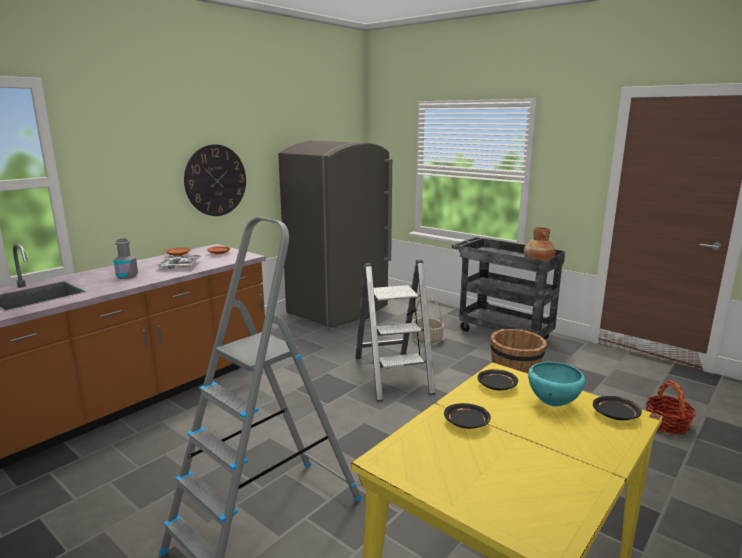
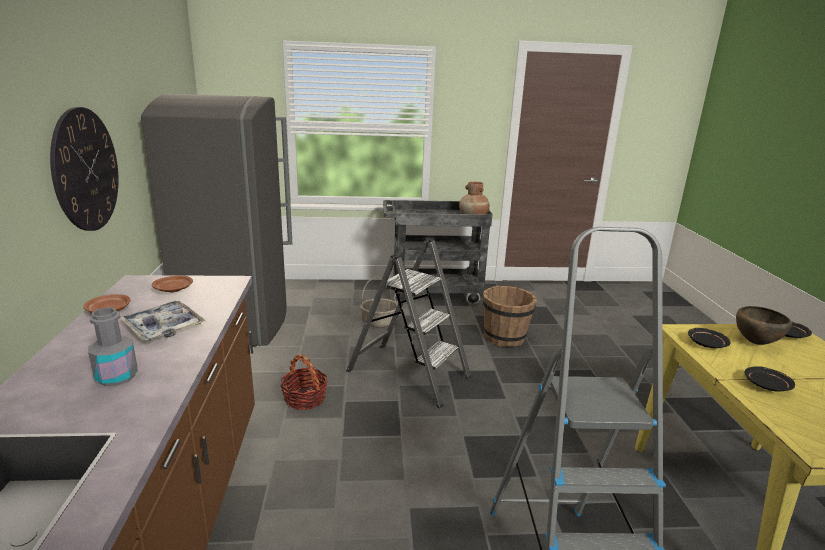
camera: 45 degrees left, 5 degrees up
(552, 404) = (755, 343): turquoise bowl -> brown bowl
(667, 424) = (626, 330): basket -> basket (305, 398)

